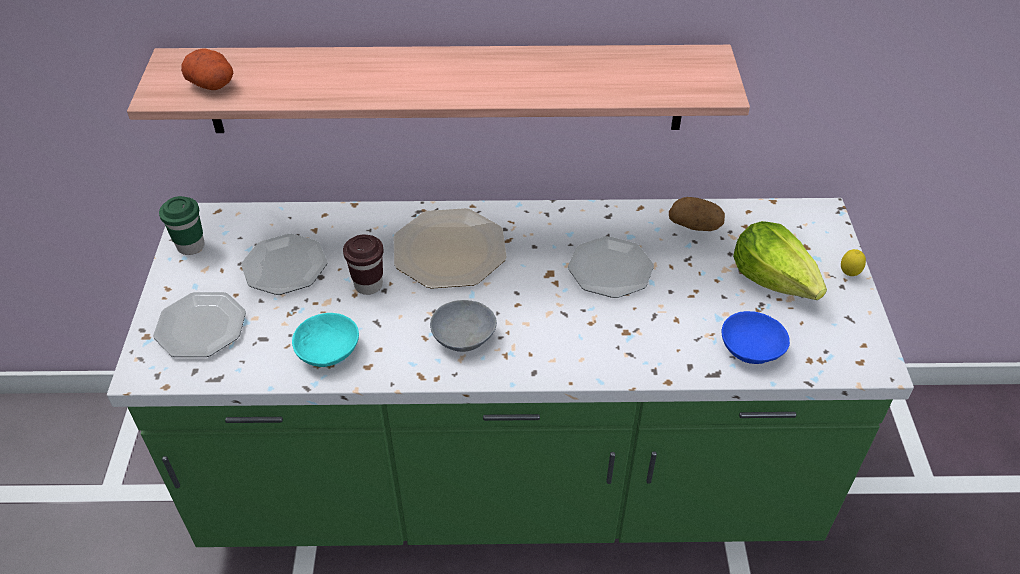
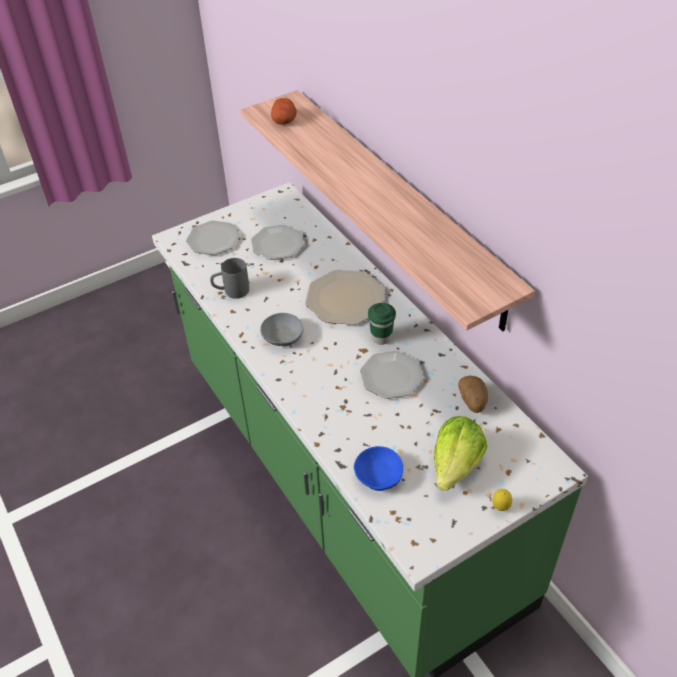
camera: 60 degrees right, 0 degrees up
(191, 246) = (264, 205): green cup -> green cup (381, 338)
(328, 352) = (231, 292): turquoise bowl -> grey mug
(368, 285) = (290, 281): brown cup -> none

